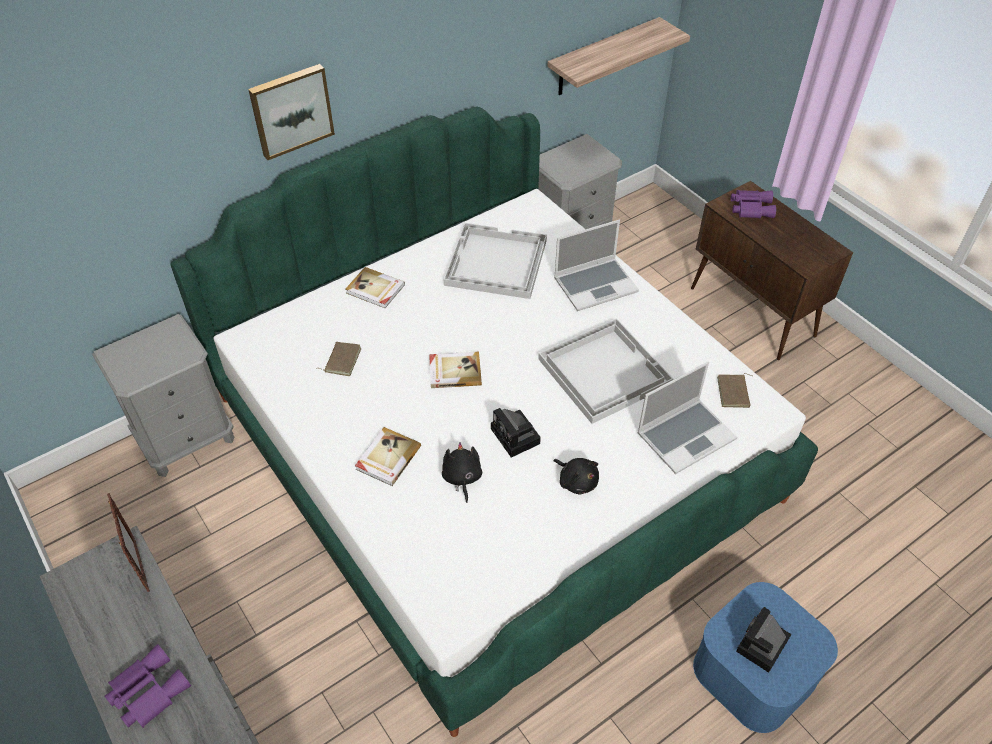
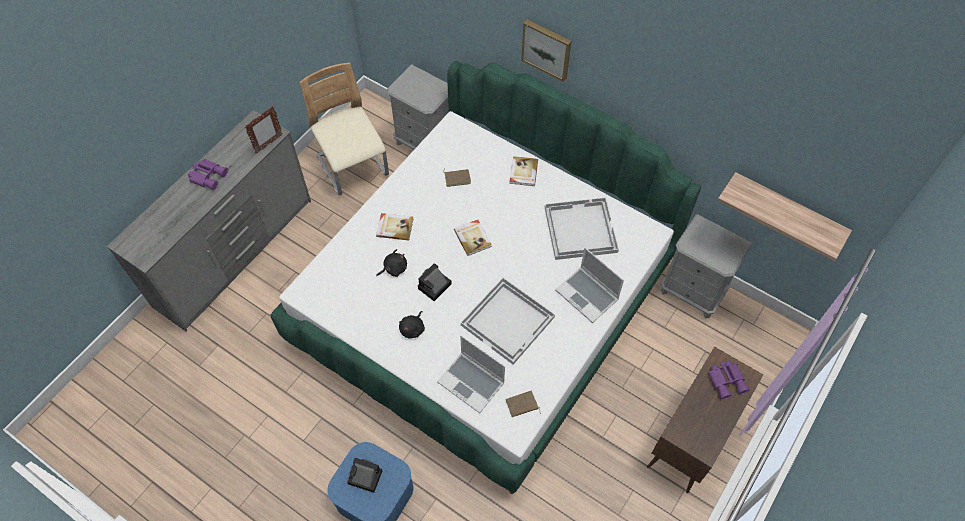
camera: 70 degrees right, 10 degrees up
(165, 549) = (353, 167): none -> beige chair

